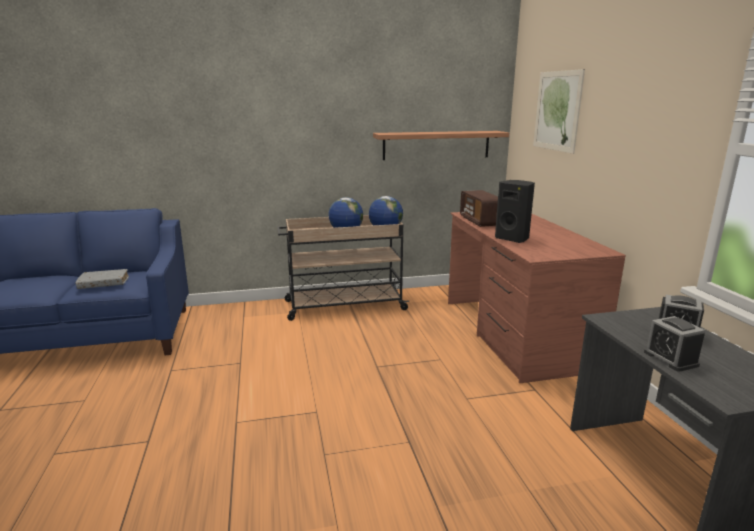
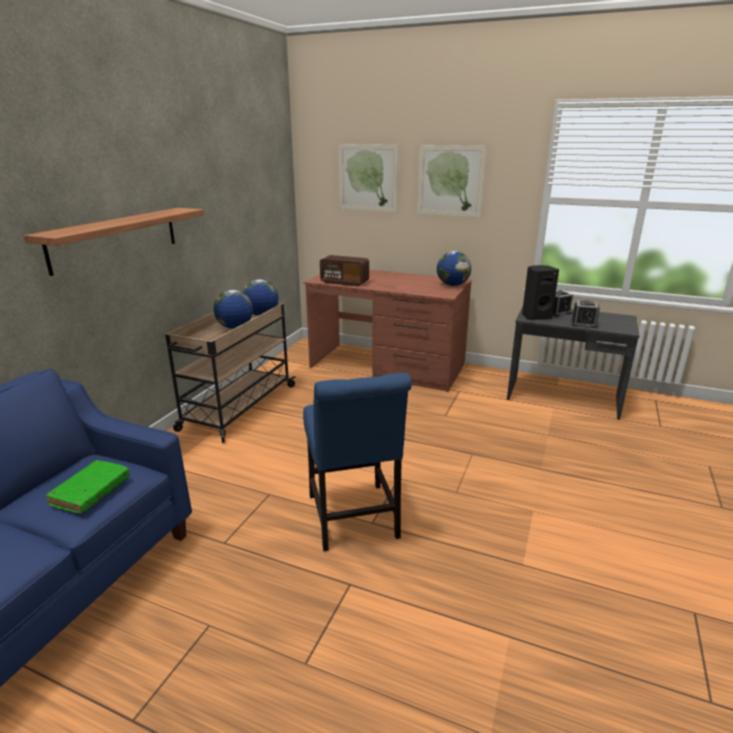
camera: 55 degrees left, 5 degrees up
(104, 284) = (91, 492): grey book -> green book
(233, 412) = (354, 520): none -> blue chair
(436, 145) = (257, 219): shelf -> shelf (116, 238)
(513, 239) = (402, 288): black speaker -> black speaker (535, 316)
(577, 252) = (452, 285): none -> globe
(625, 115) = (450, 181): none -> picture

